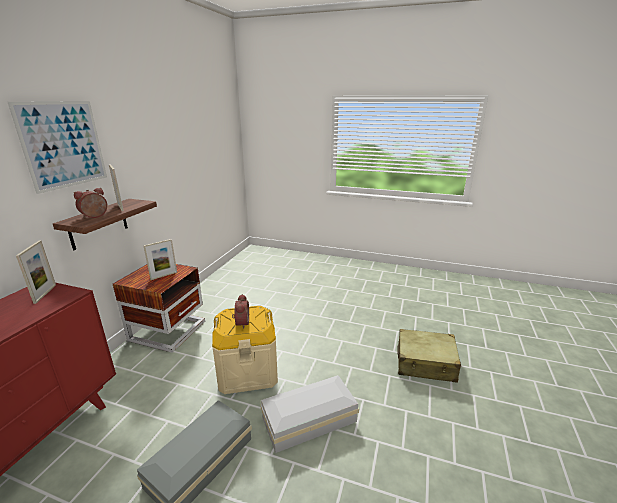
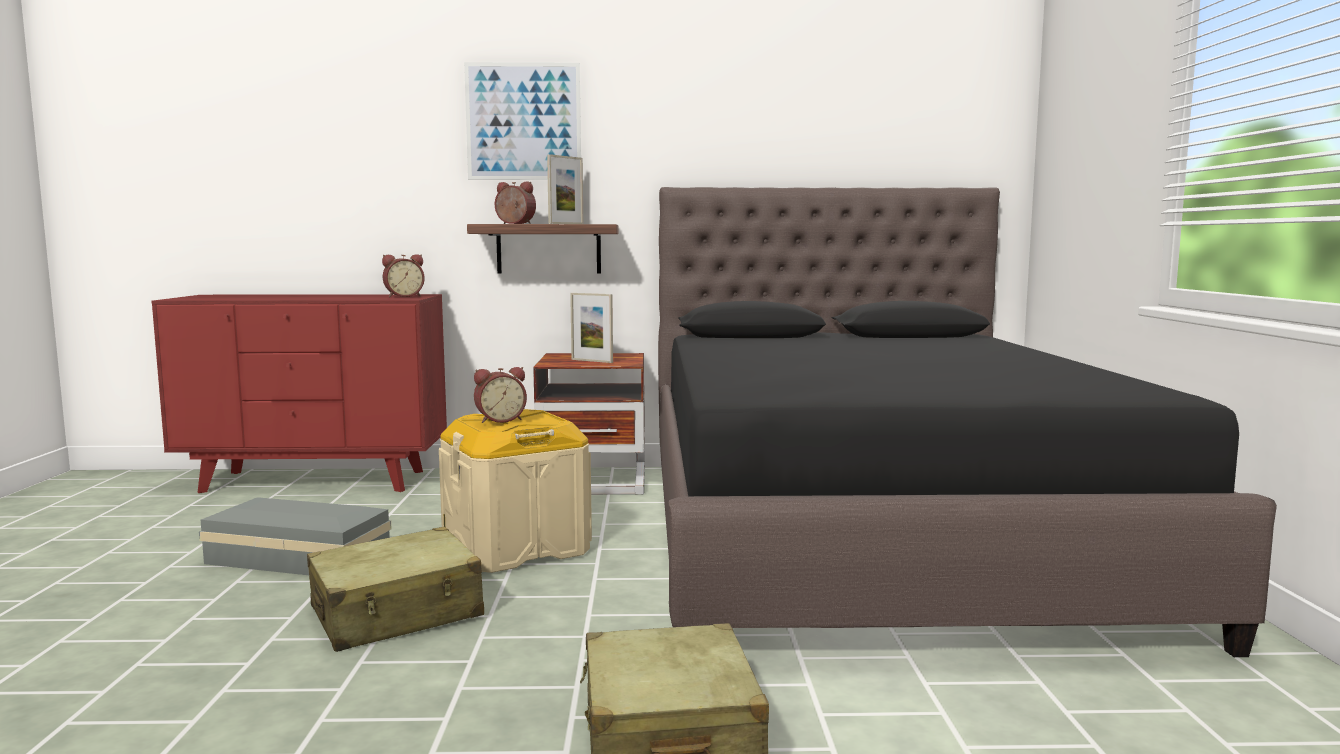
camera: 70 degrees right, 15 degrees down
(45, 294) = (403, 296): picture frame -> alarm clock
(295, 287) = (873, 535): none -> black bed
(307, 419) = (397, 613): white storage box -> beige suitcase

